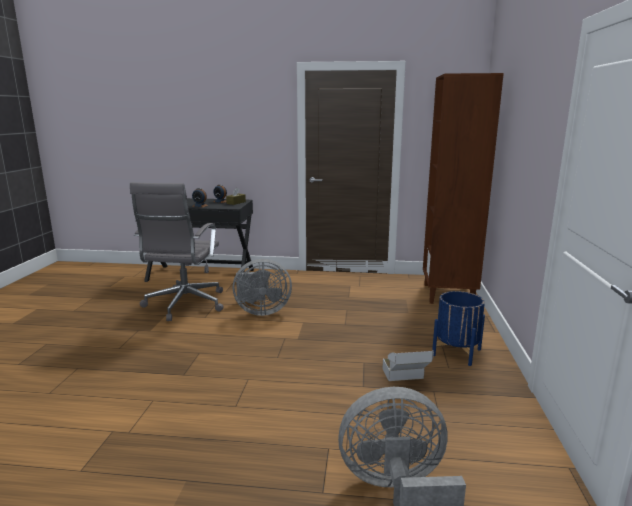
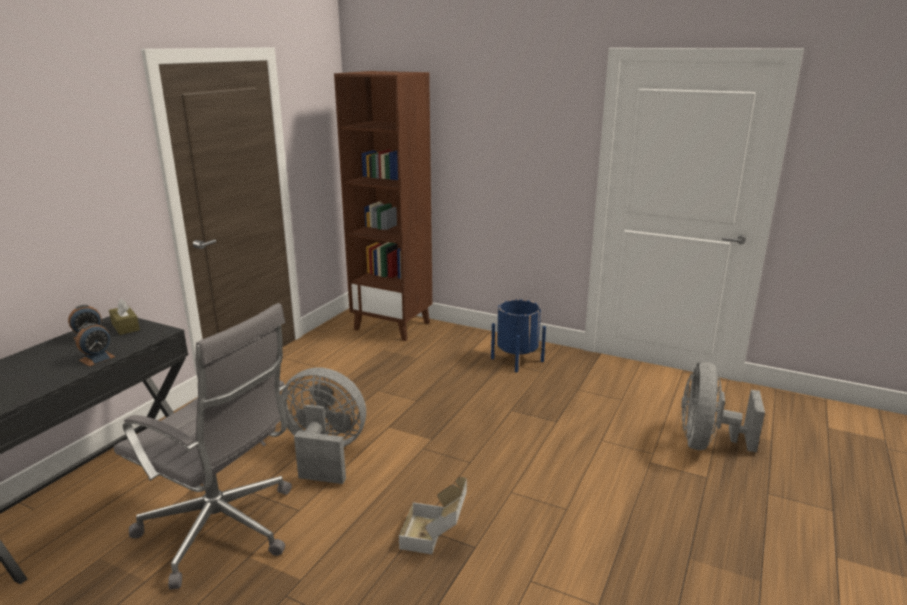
camera: 70 degrees left, 5 degrees up
(260, 311) = (324, 454): grey fan -> grey fan turned 90 degrees counterclockwise
(405, 379) = (552, 396): cardboard box -> cardboard box (435, 536)

